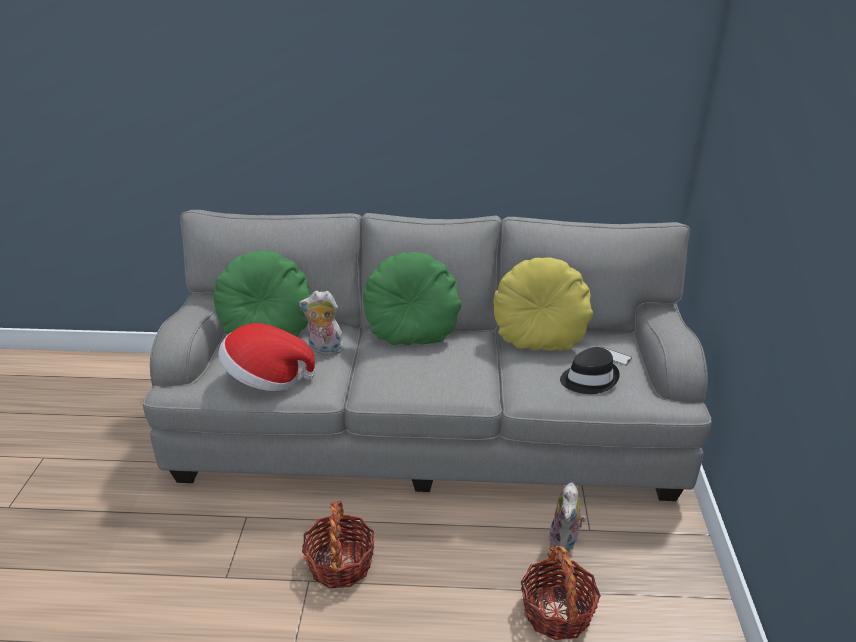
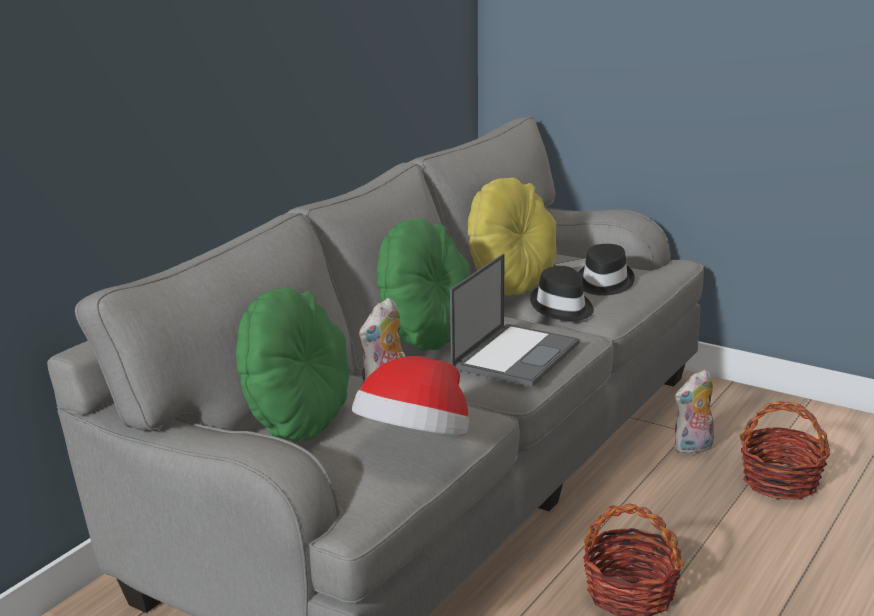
camera: 60 degrees left, 10 degrees down
(415, 377) = (516, 355): none -> laptop
(521, 373) = (562, 307): none -> black hat
(565, 542) = (693, 449): plush toy -> plush toy turned 105 degrees clockwise

